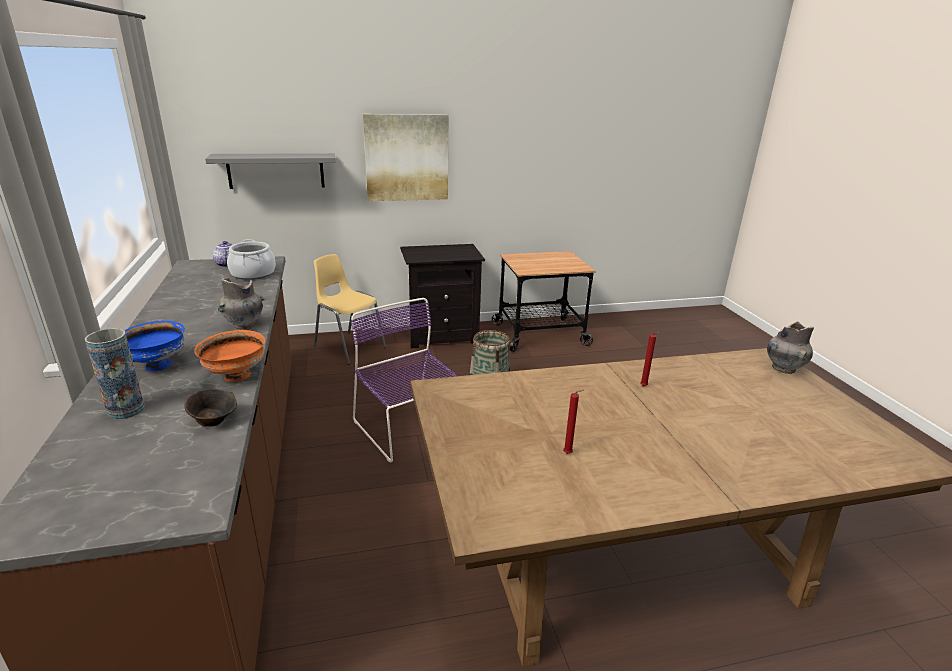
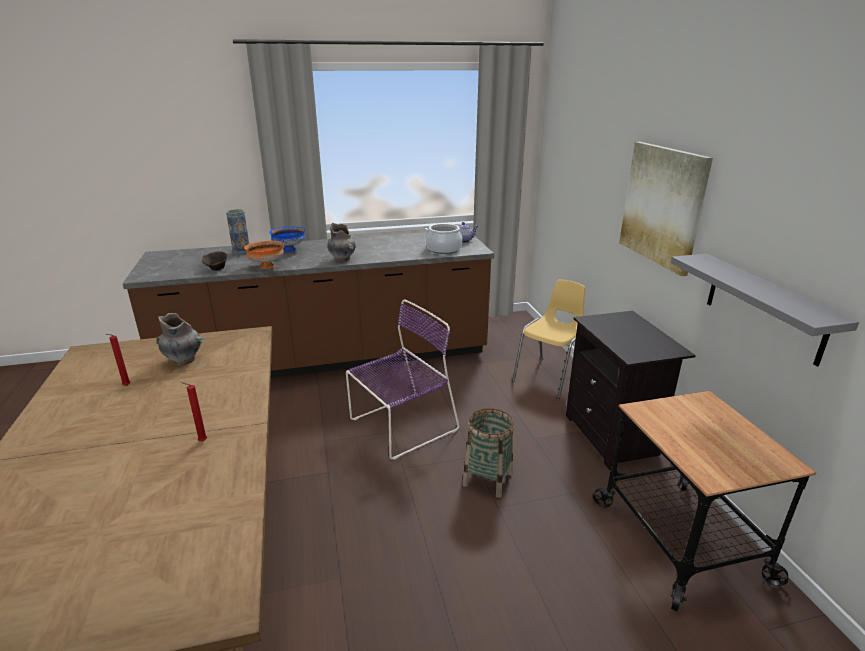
camera: 90 degrees right, 0 degrees up
(276, 170) = (580, 187): grey shelf -> grey shelf (764, 307)
(783, 368) = (179, 608): grey vase -> grey vase (184, 360)

